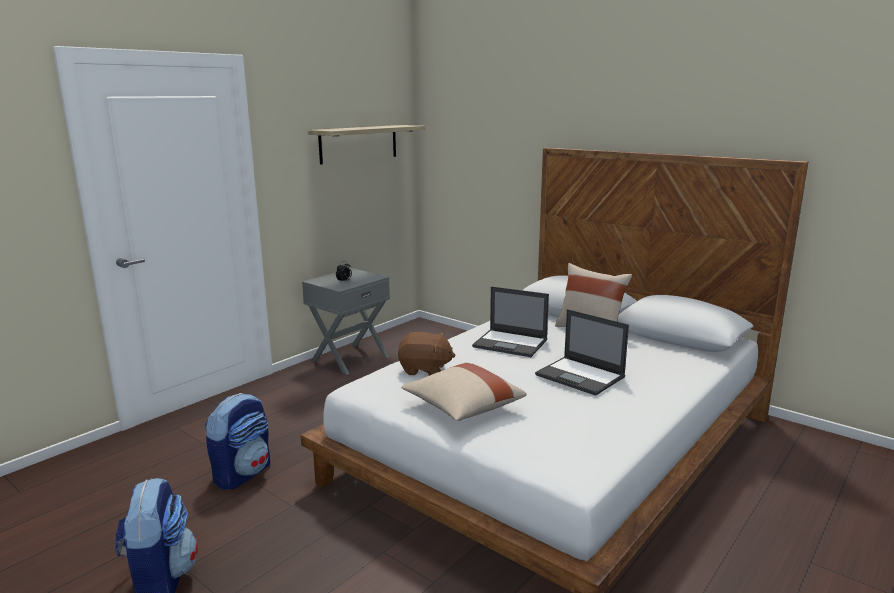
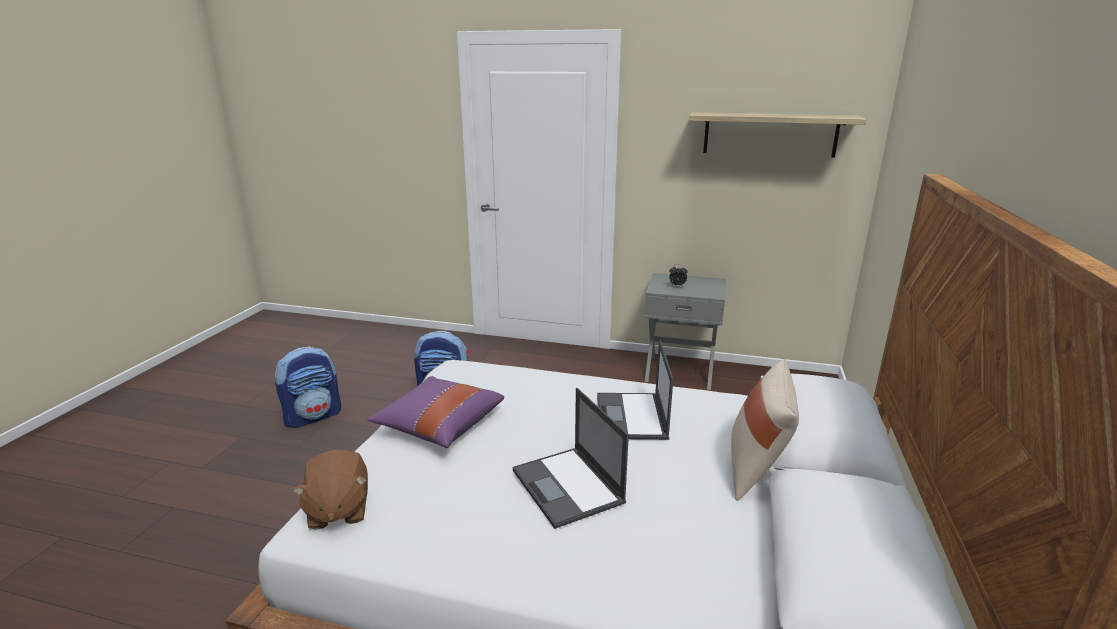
camera: 65 degrees right, 5 degrees up
(425, 369) = (511, 384): brown plush toy -> brown plush toy (337, 510)
(462, 407) = (439, 426): beige pillow -> purple pillow
(581, 376) = (568, 487): laptop -> laptop turned 45 degrees counterclockwise

